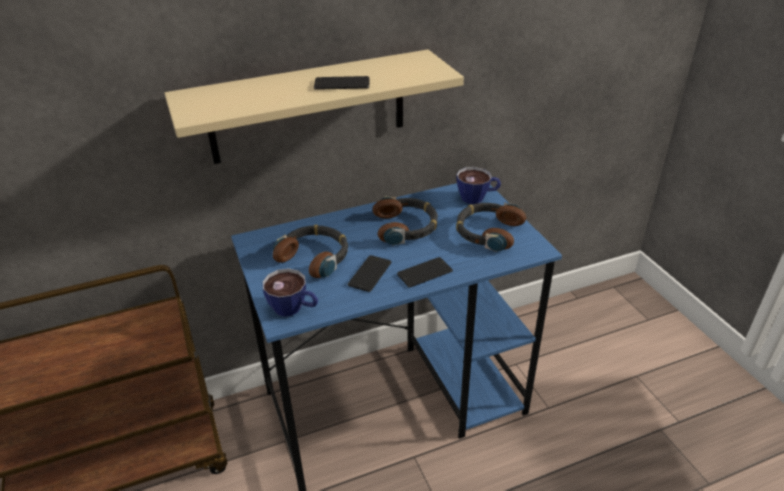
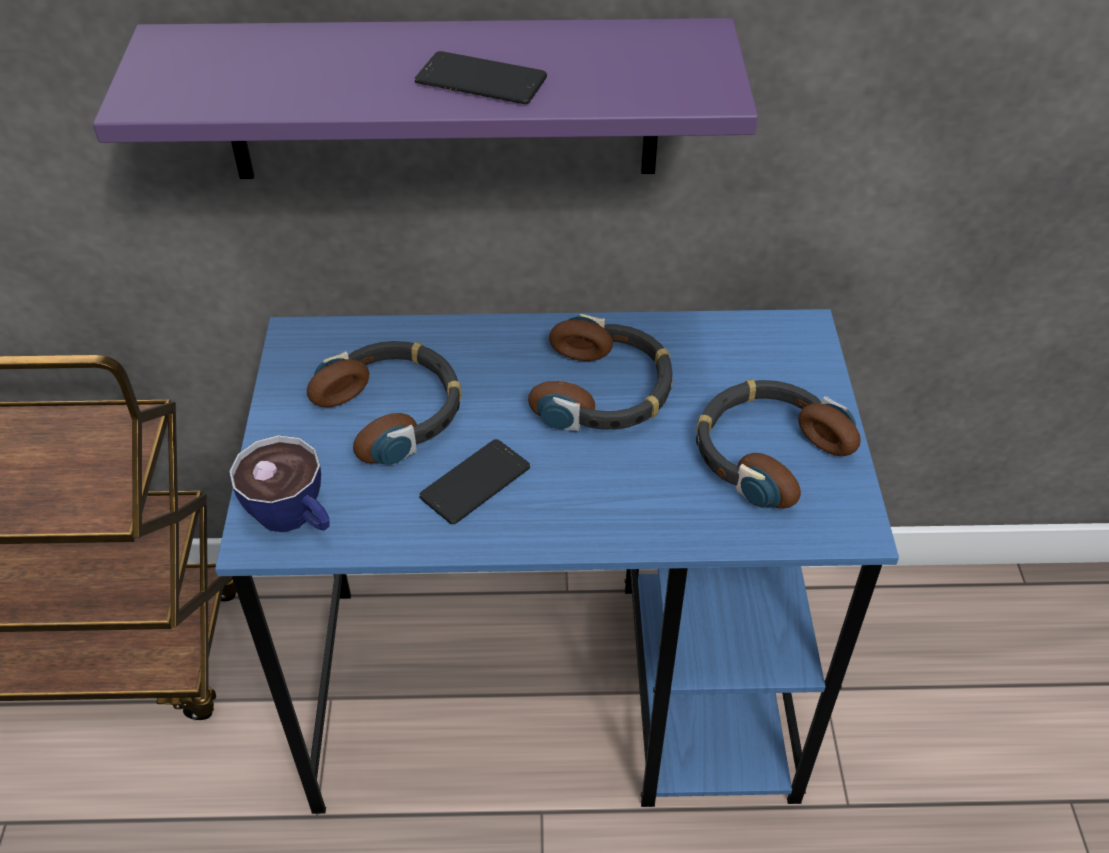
camera: 20 degrees right, 10 degrees up
(308, 107) = (442, 100): beige shelf -> purple shelf
(425, 273) = (583, 513): phone -> none
(477, 198) = (791, 359): cup -> none

